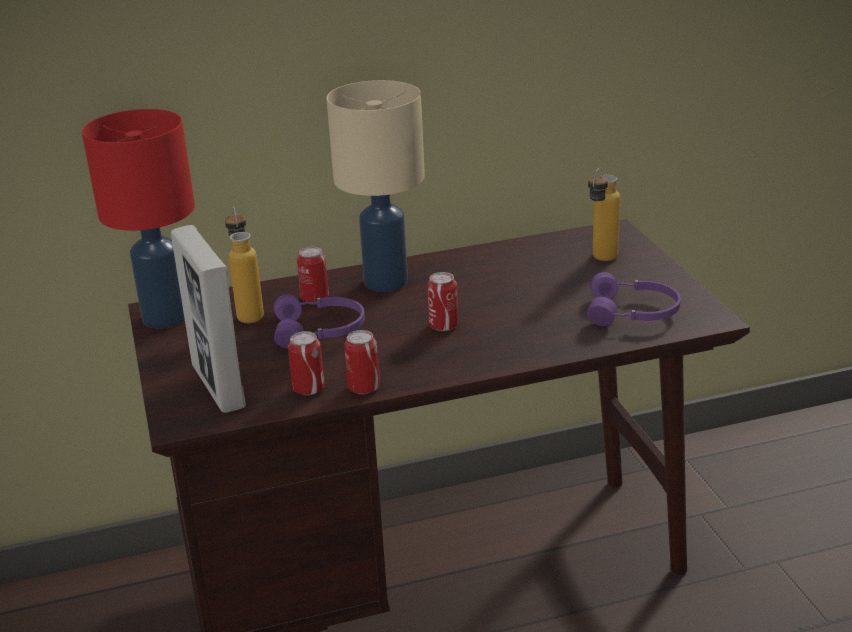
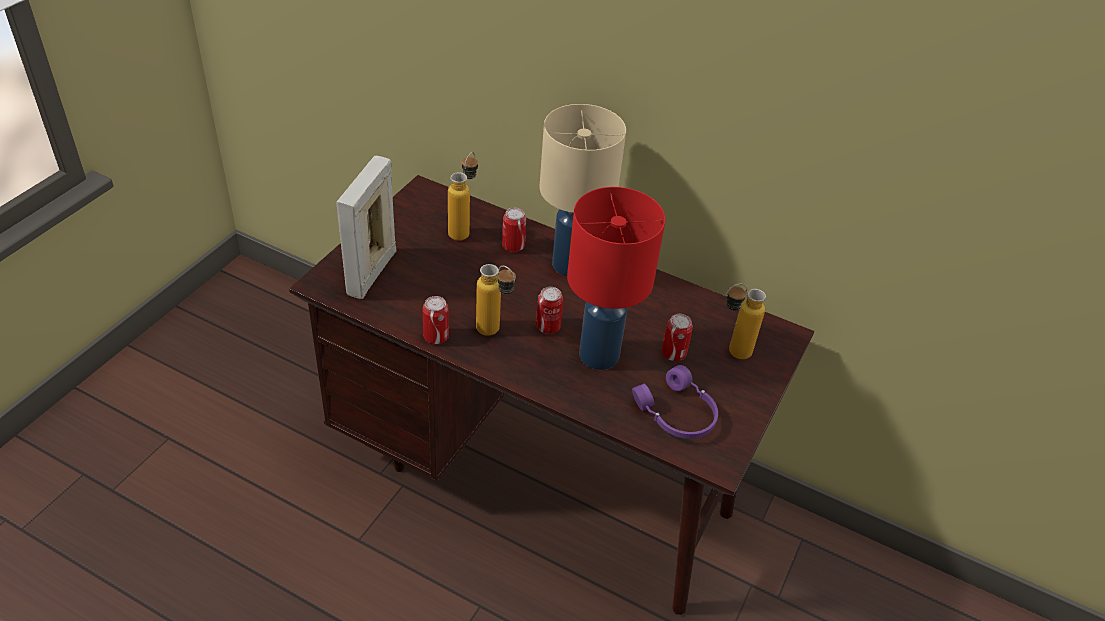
camera: 40 degrees right, 15 degrees up
(165, 316) = (420, 199): red table lamp -> red table lamp (600, 354)
(308, 389) = (409, 313): can -> can (673, 353)
(320, 331) = (477, 275): purple headphones -> none
(409, 355) = (495, 333): none -> bottle

